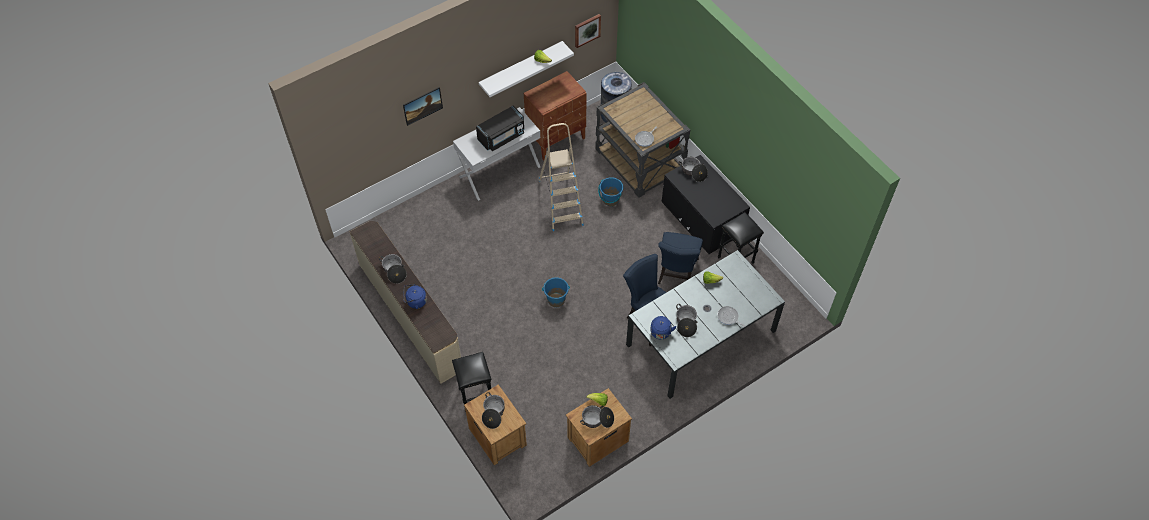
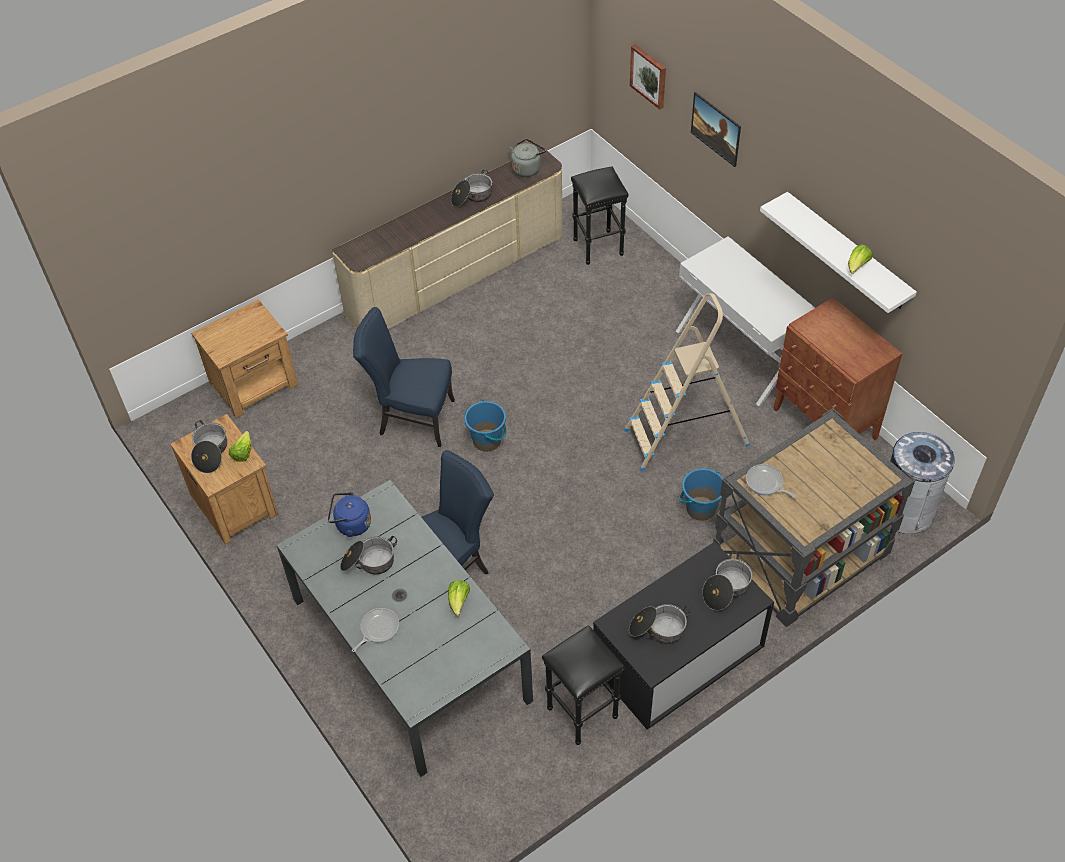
camera: 90 degrees right, 5 degrees down
(371, 239) = (527, 168): none -> grey kettle
(415, 302) = (419, 223): blue kettle -> none
(475, 396) = (321, 355): black stool -> black stool (598, 246)
(493, 413) = (239, 331): cooking pot -> cooking pot (658, 629)
(501, 136) = (747, 293): black microwave -> none
(587, 30) = (959, 328): picture -> picture (649, 76)
(676, 273) = (546, 612): blue chair -> blue chair (411, 418)

